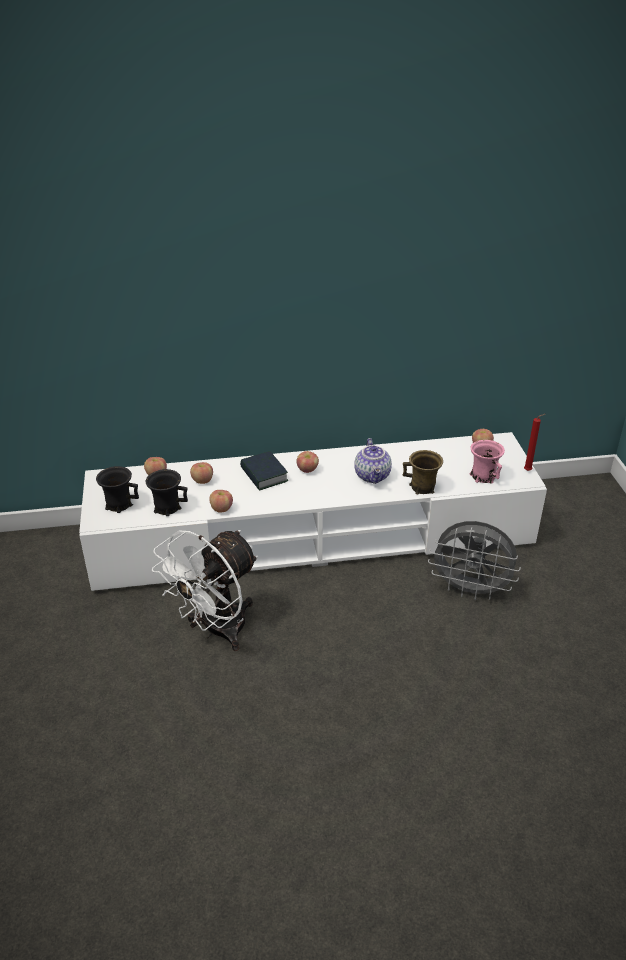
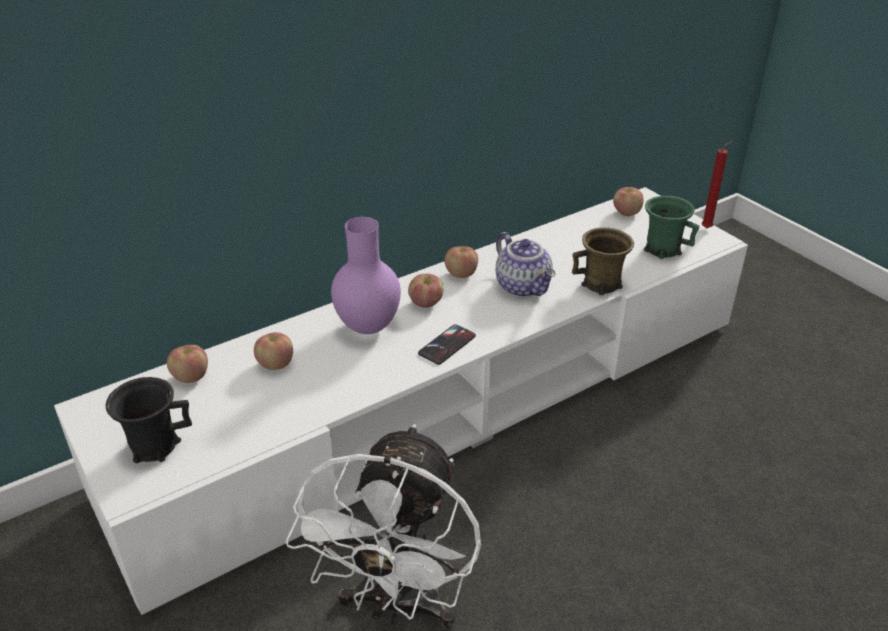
camera: 25 degrees left, 0 degrees up
(167, 507) = (245, 425): black mug -> none
(221, 509) = (338, 400): apple -> apple (461, 274)
(264, 475) = (367, 328): book -> purple vase
(301, 497) = (447, 345): none -> phone
(470, 590) = (700, 410): grey fan -> none
(484, 476) = (662, 249): pink mug -> green mug

